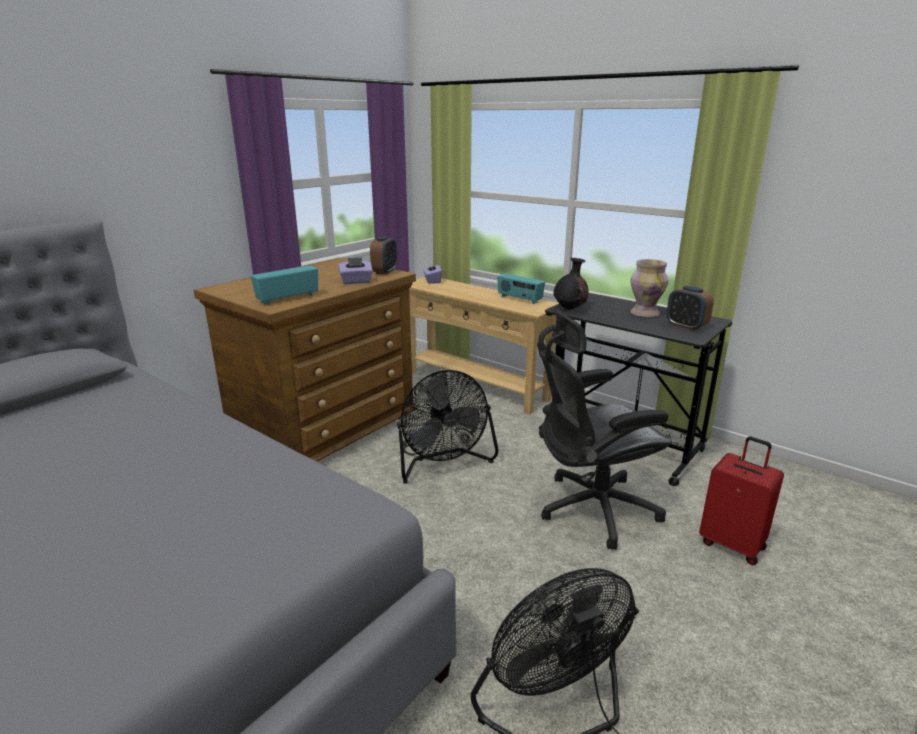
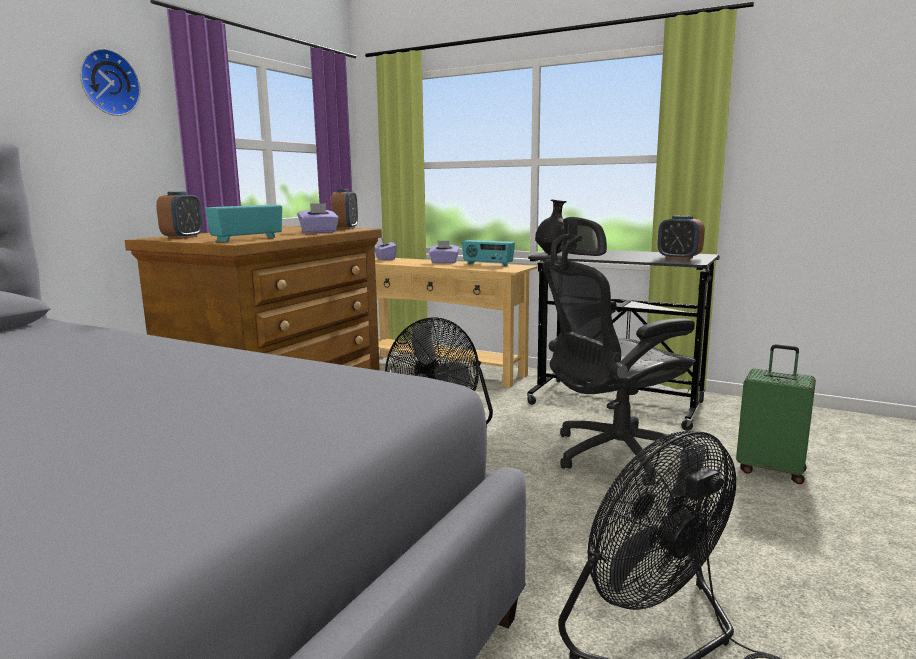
camera: 10 degrees left, 10 degrees down
(177, 149) = (108, 83): none -> wall clock
(239, 289) = (183, 237): none -> alarm clock
(482, 292) = (444, 262): none -> purple tissue box
(644, 313) = (630, 254): vase -> none
(732, 544) = (771, 470): red suitcase -> green suitcase

